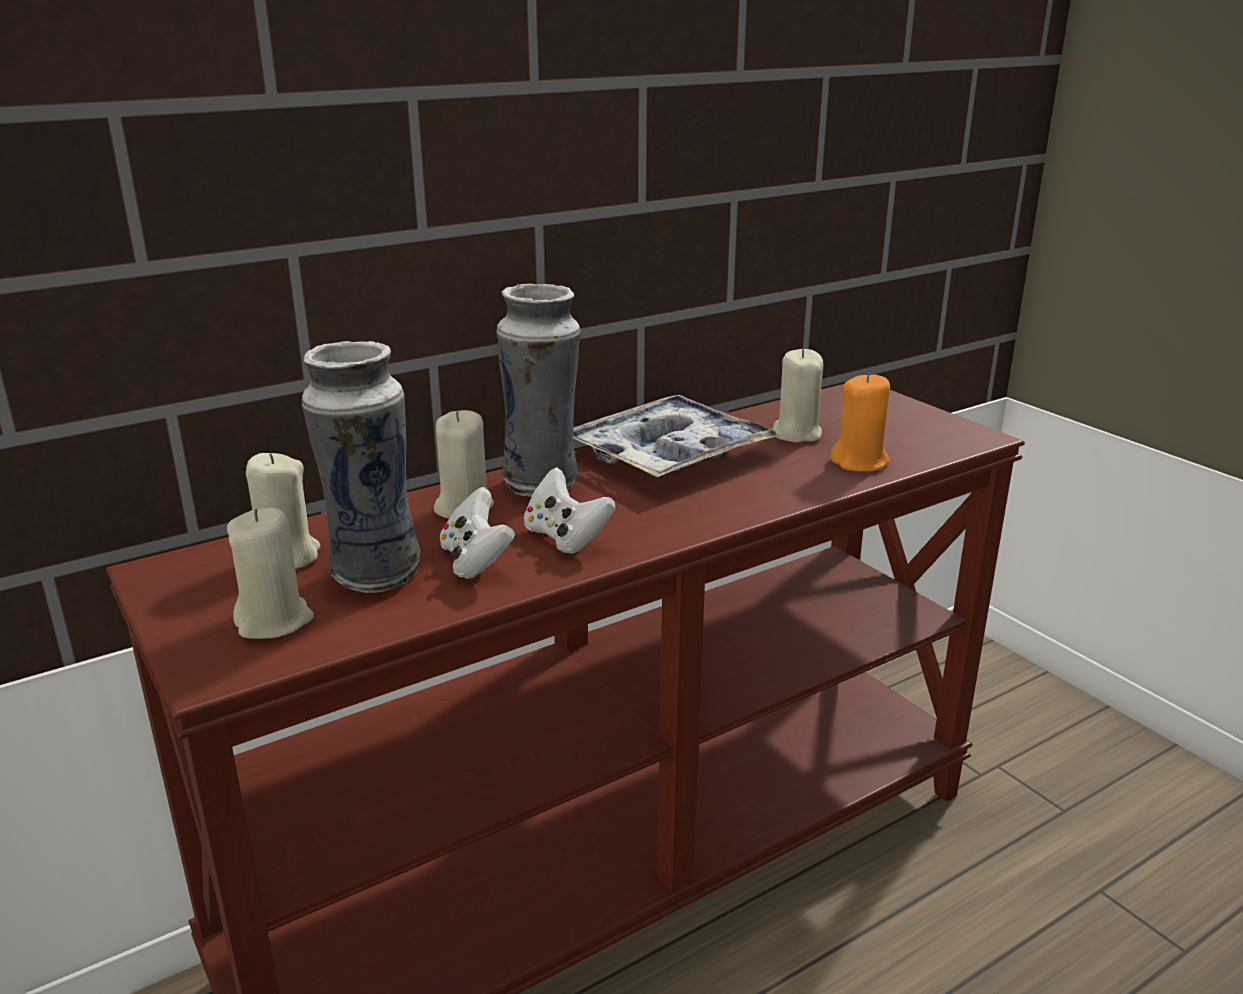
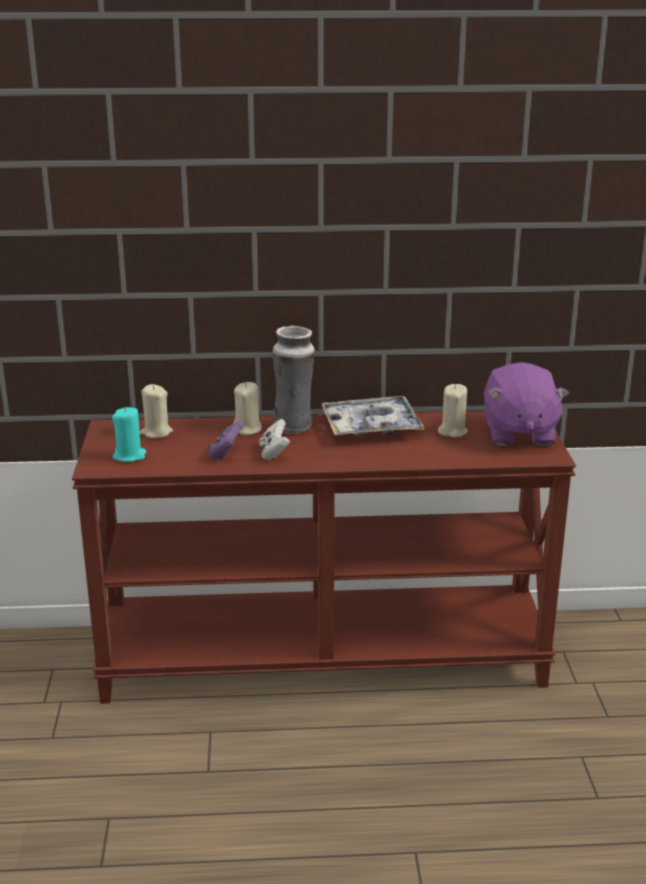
camera: 30 degrees right, 0 degrees up
(274, 621) = (129, 456): beige candle -> turquoise candle
(373, 573) = (182, 447): vase -> none
(475, 561) = (226, 453): white game controller -> purple game controller
(860, 462) = (462, 453): orange candle -> none
(887, 416) = (518, 434): none -> purple plush toy

